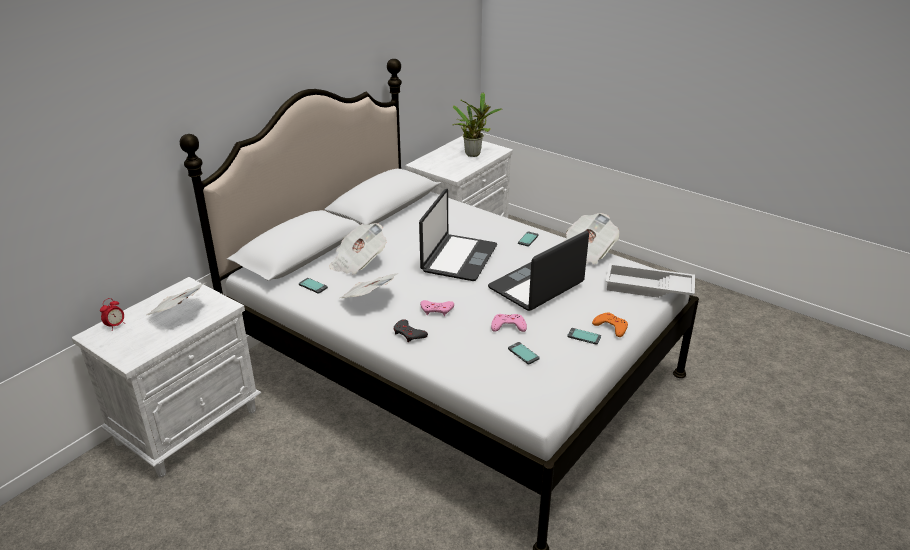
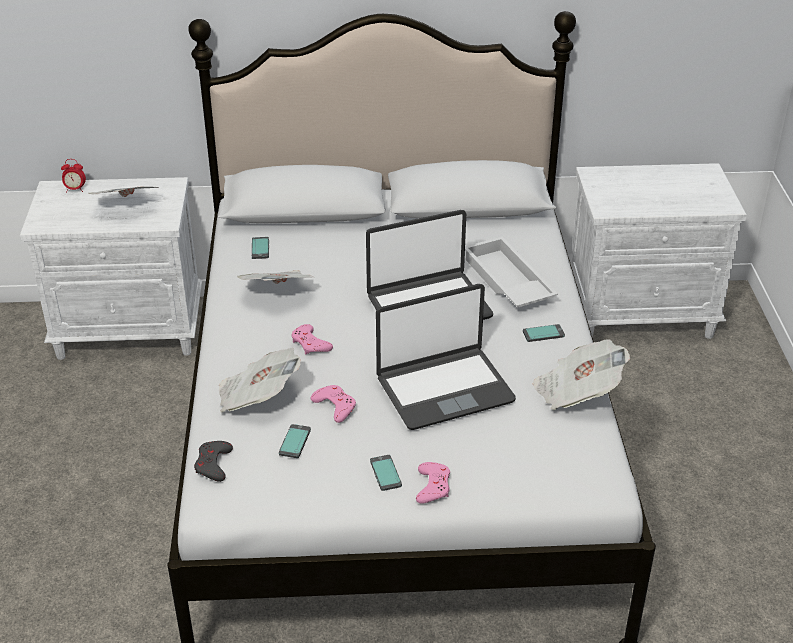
camera: 50 degrees right, 5 degrees up
(358, 262) = (336, 249): newspaper -> newspaper (257, 397)
(409, 334) = (247, 349): grey game controller -> grey game controller (213, 464)
(474, 153) = (683, 194): potted plant -> none
(537, 286) = (444, 389): laptop -> laptop turned 150 degrees clockwise
(611, 327) = (433, 486): orange game controller -> pink game controller
(648, 288) = (561, 480): white tray -> white tray (506, 282)

